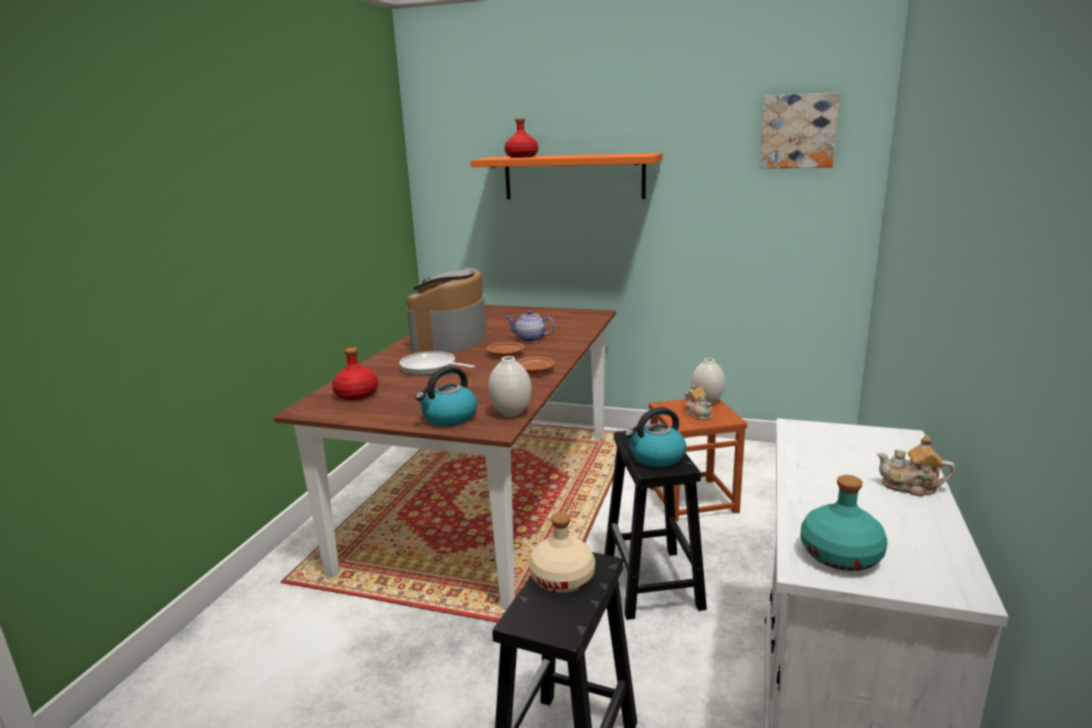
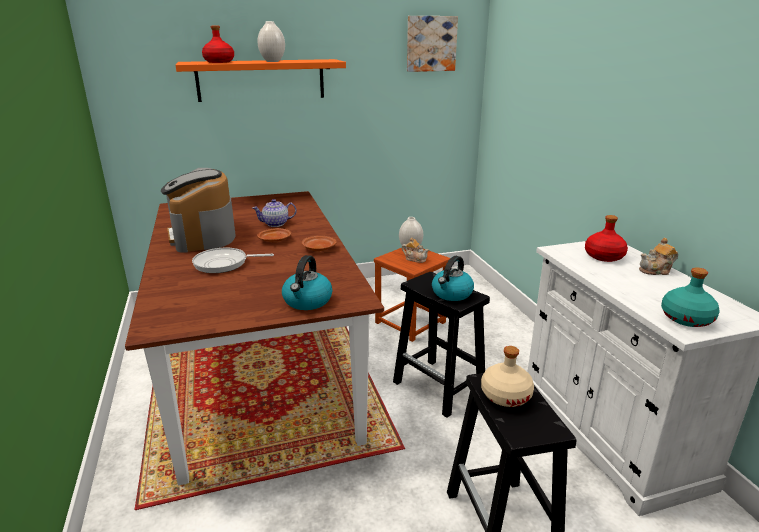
camera: 35 degrees left, 5 degrees up
(357, 394) = (187, 302): red bottle -> red bottle (604, 256)
(511, 413) = (352, 285): white vase -> white vase (273, 61)

